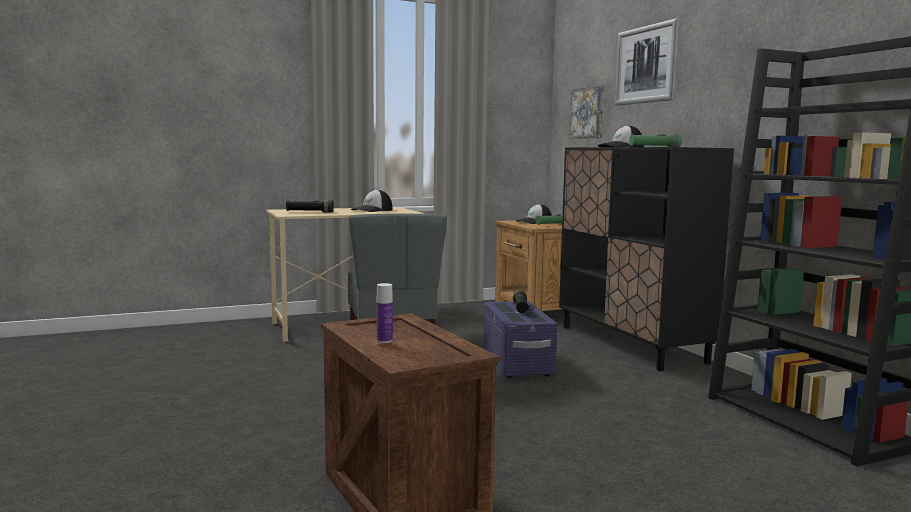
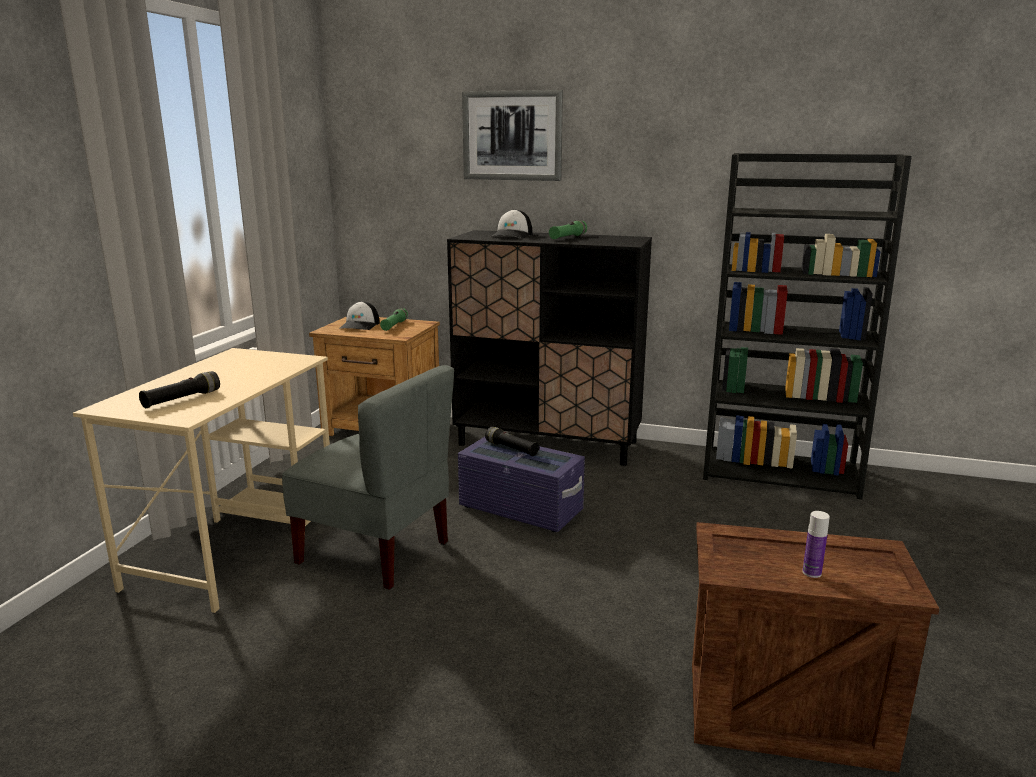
camera: 50 degrees left, 10 degrees up
(372, 210) = (242, 368): cap -> none
(589, 113) = (411, 184): picture -> none

